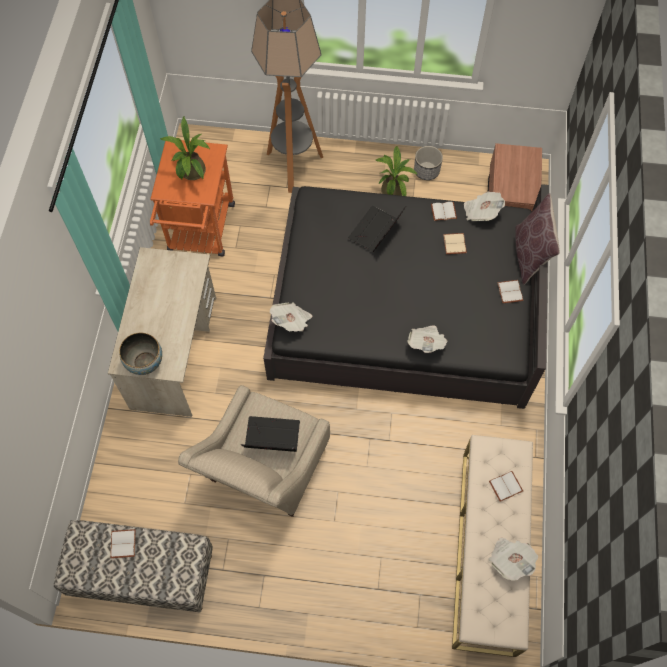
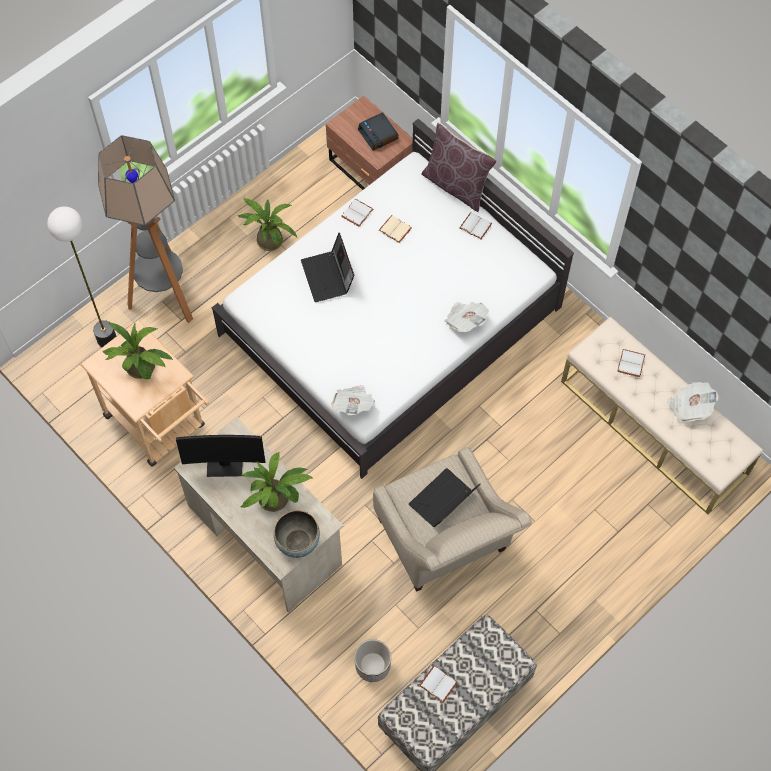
camera: 50 degrees left, 0 degrees up
(168, 274) = (225, 464): none -> monitor
(168, 325) = (277, 499): none -> potted plant
(200, 233) = (160, 426): orange cart -> beige cart
(234, 159) = (107, 339): none -> floor lamp
(404, 307) = (391, 321): black bed -> white bed
(426, 171) = (276, 199): planter -> planter (373, 666)
(481, 212) = (384, 187): newspaper -> none
(521, 179) = (378, 134): none -> alarm clock

